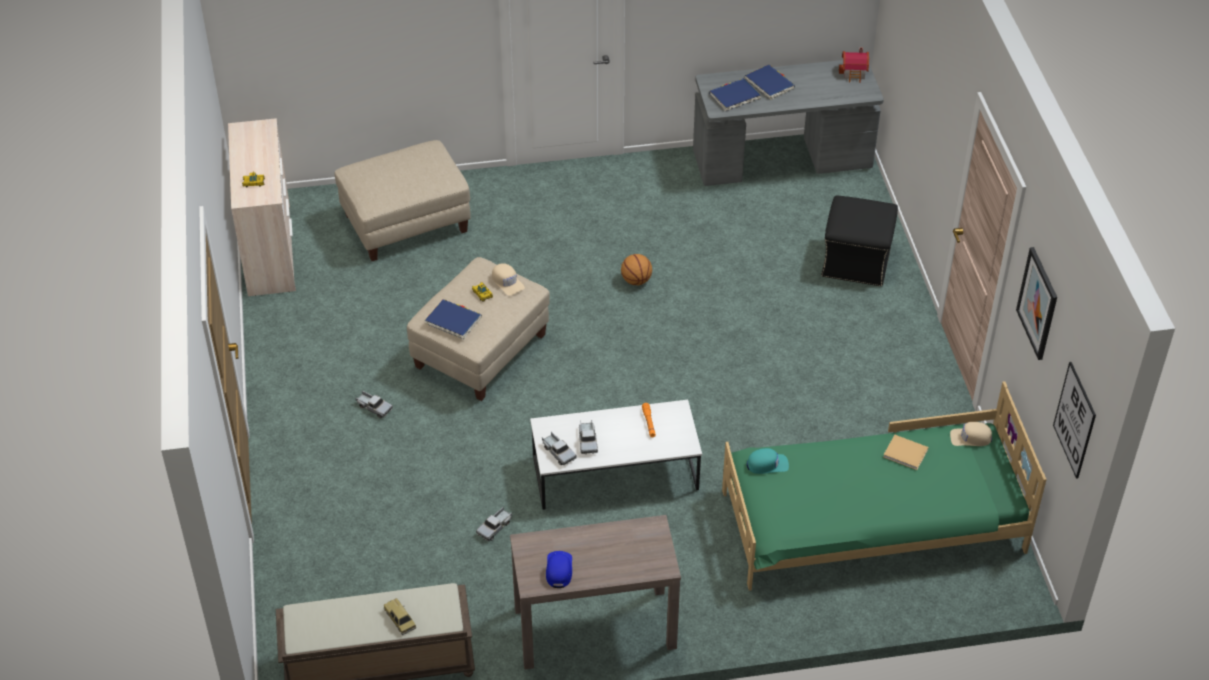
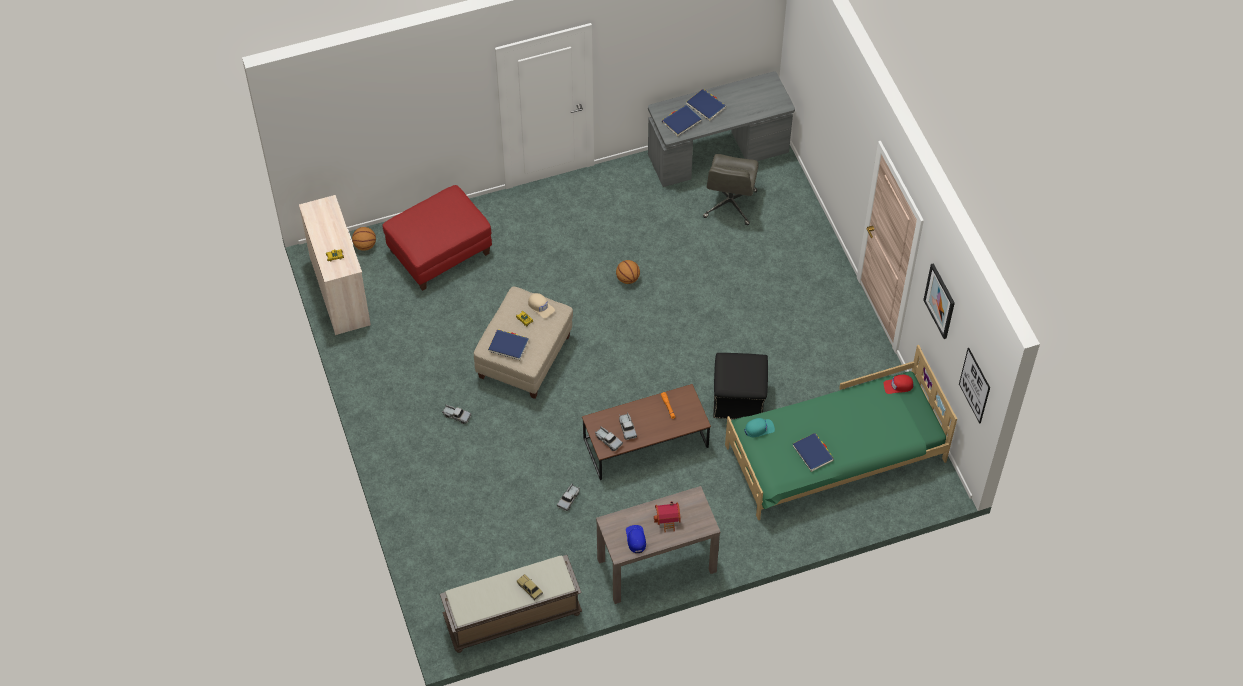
camera: 10 degrees left, 10 degrees up
(316, 204) = (365, 245): none -> basketball
(406, 223) = (440, 253): beige ottoman -> red ottoman
(615, 473) = (645, 443): white coffee table -> brown coffee table
(786, 216) = (730, 205): none -> grey office chair
(836, 505) = (813, 453): none -> blue book
(854, 73) = (769, 87): toy house -> toy house (668, 520)
(857, 262) = (790, 238): black ottoman -> black ottoman (739, 399)
(906, 454) = (855, 405): beige book -> none
(970, 438) = (898, 386): beige cap -> red cap

